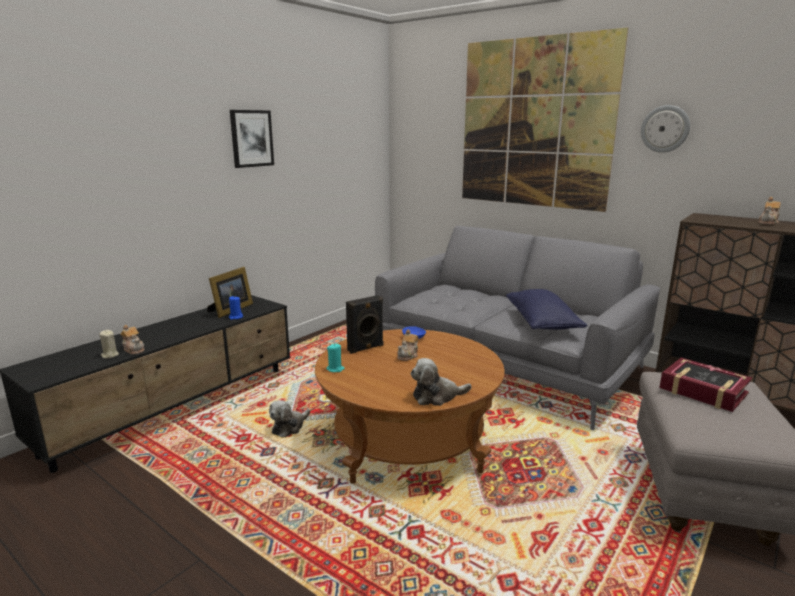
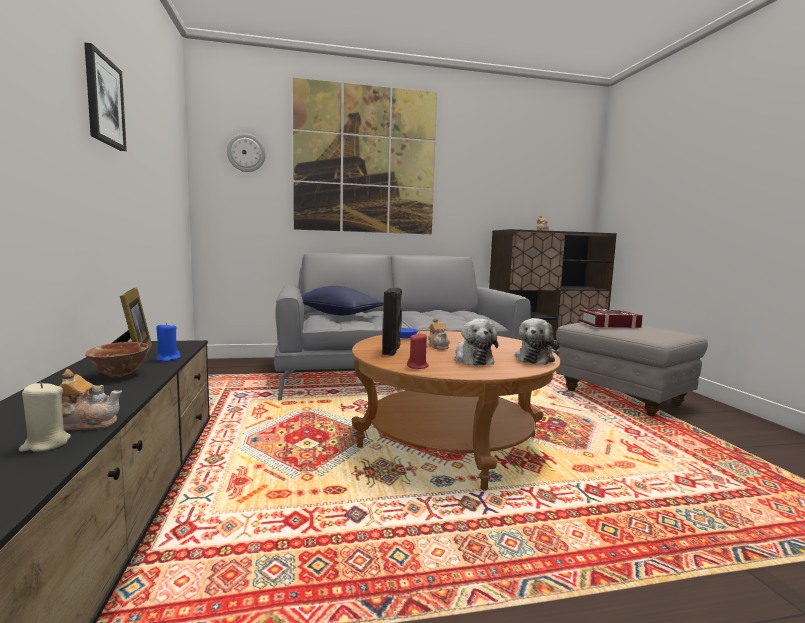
camera: 50 degrees left, 10 degrees down
(198, 323) = (120, 375): none -> bowl
(289, 427) = (325, 484): plush toy -> plush toy (472, 359)
(335, 369) = (417, 366): turquoise candle -> red candle
(542, 323) = (450, 317): blue pillow -> blue pillow (338, 314)
(665, 129) = (467, 170): wall clock -> wall clock (246, 153)

